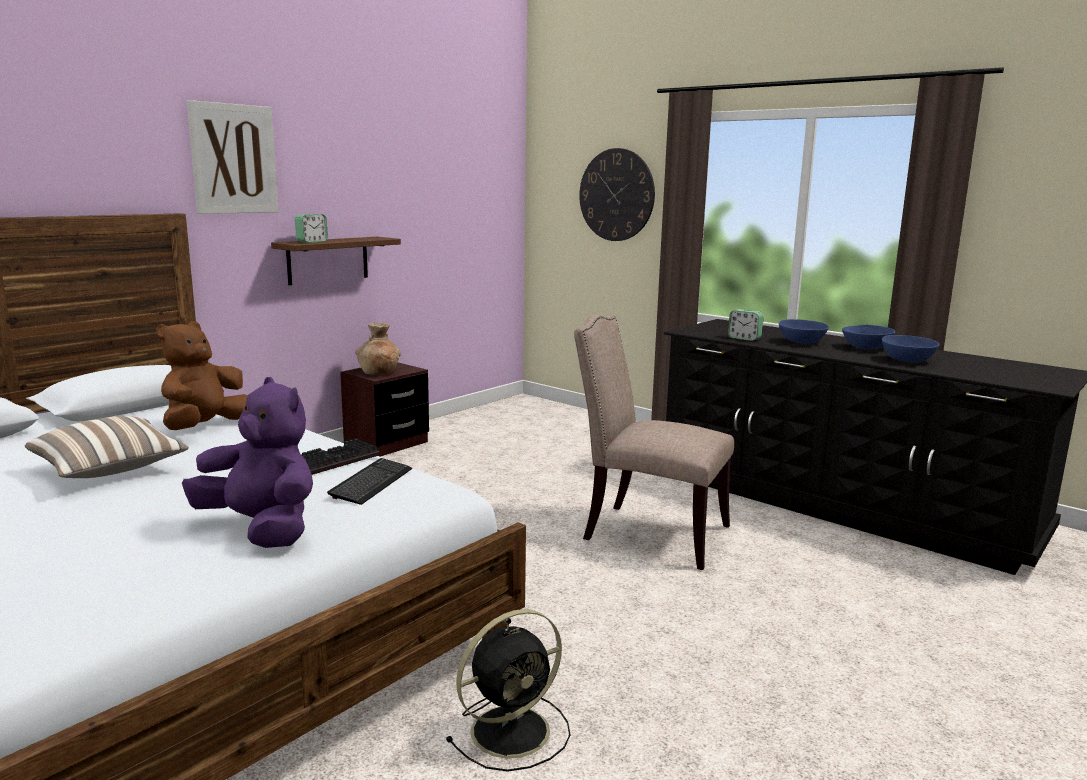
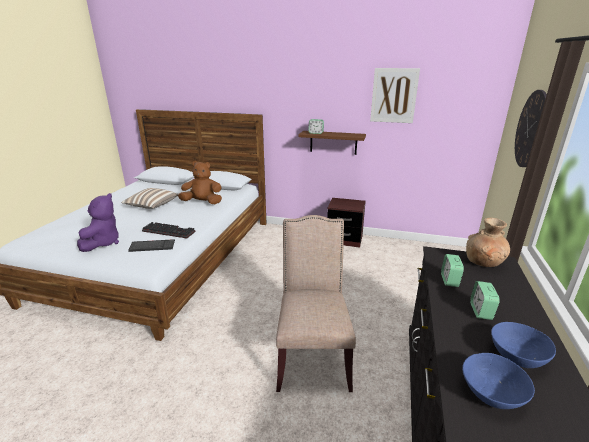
camera: 65 degrees right, 10 degrees up
(234, 159) = (288, 91): picture -> picture (394, 95)
(379, 373) = (340, 204): brown vase -> brown vase (484, 262)
(513, 730) = (104, 362): black fan -> none
(802, 342) = (481, 311): blue bowl -> alarm clock

